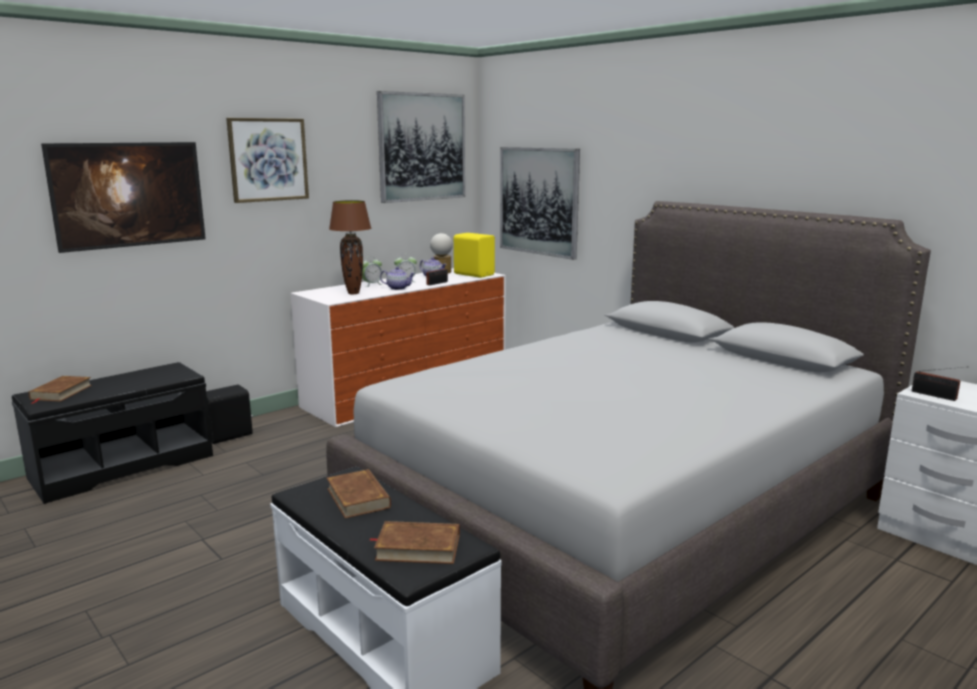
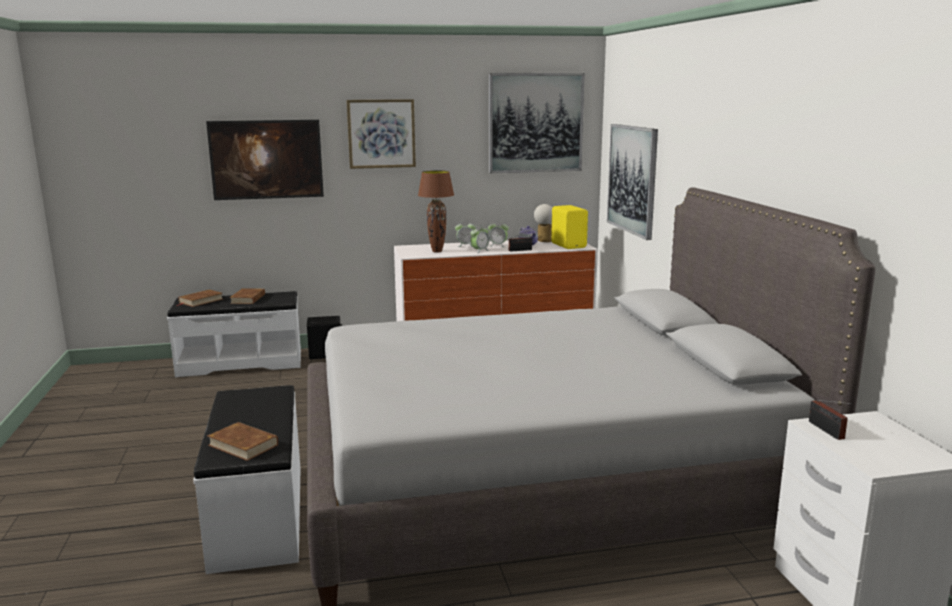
camera: 30 degrees right, 0 degrees up
(122, 466) = (240, 363): black bench -> white bench
(358, 498) = (259, 405): brown book -> brown book (248, 299)
(398, 288) = (480, 251): teapot -> alarm clock

